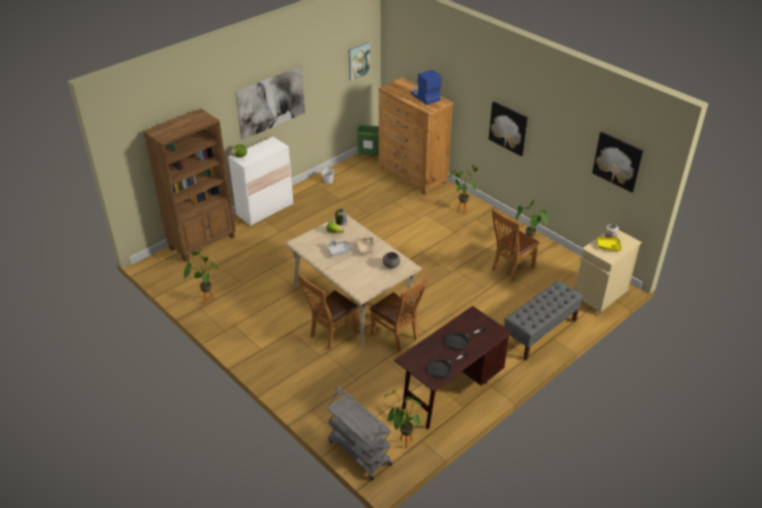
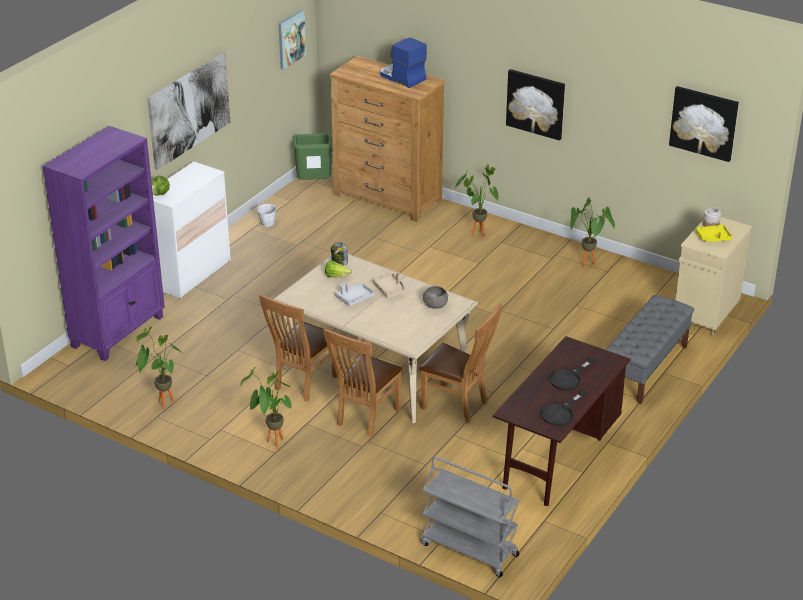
camera: 15 degrees left, 5 degrees down
(203, 242) = (119, 331): brown bookcase -> purple bookcase
(402, 443) = (521, 528): potted plant -> potted plant (271, 444)
(510, 269) = (575, 298): brown chair -> brown chair (303, 384)

